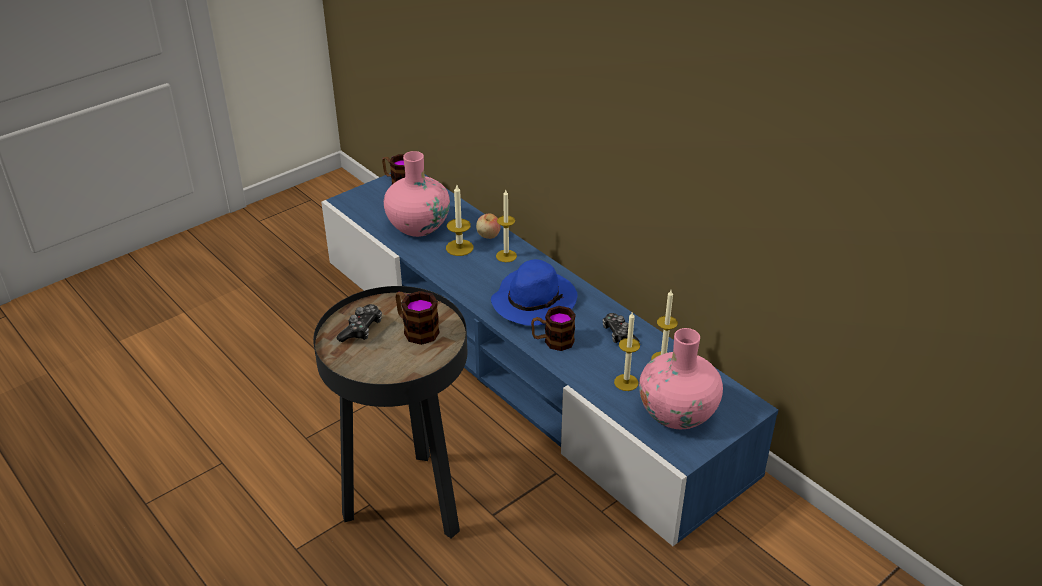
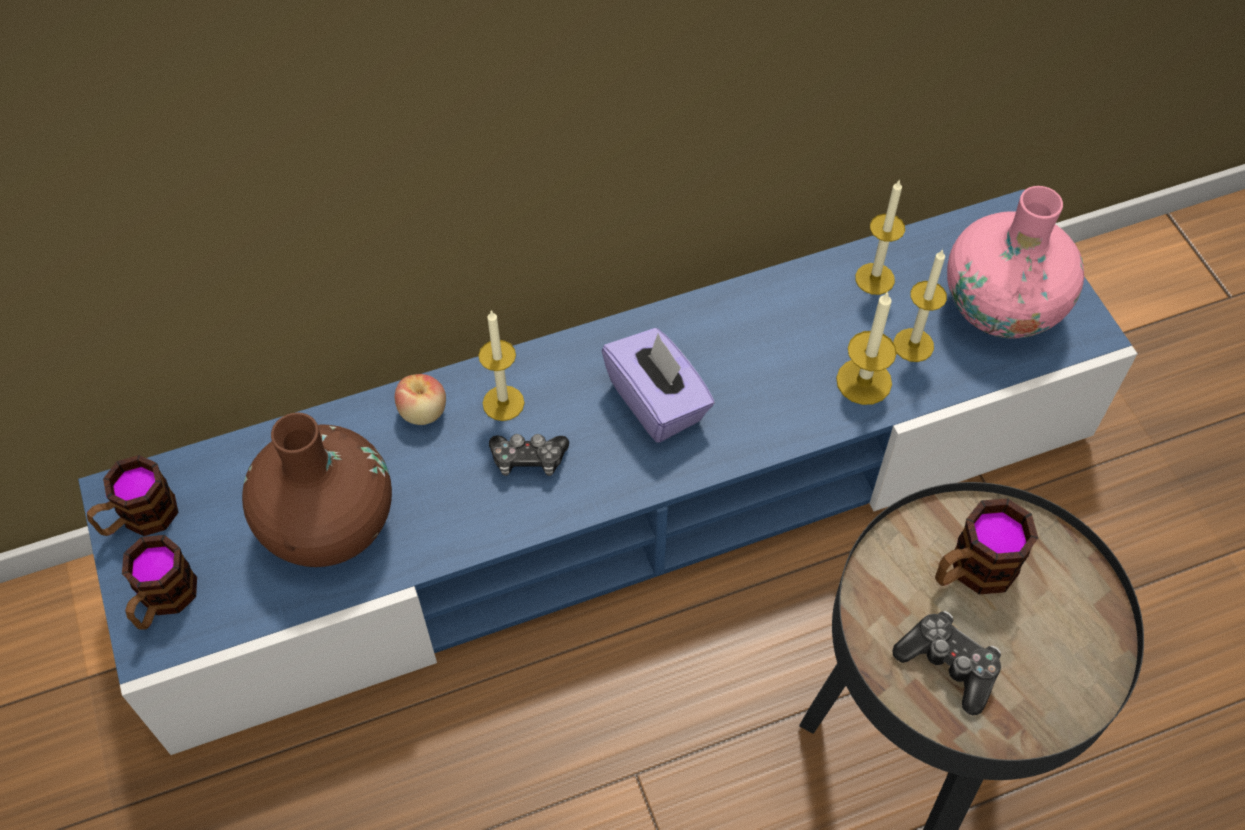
camera: 70 degrees left, 20 degrees up
(418, 226) = (328, 524): pink vase -> brown vase
(459, 247) = (439, 471): candle -> candle (864, 381)
(534, 301) = (657, 402): blue hat -> purple tissue box
(552, 341) = (777, 409): mug -> mug (163, 601)
(619, 334) = (794, 313): game controller -> game controller (528, 460)

